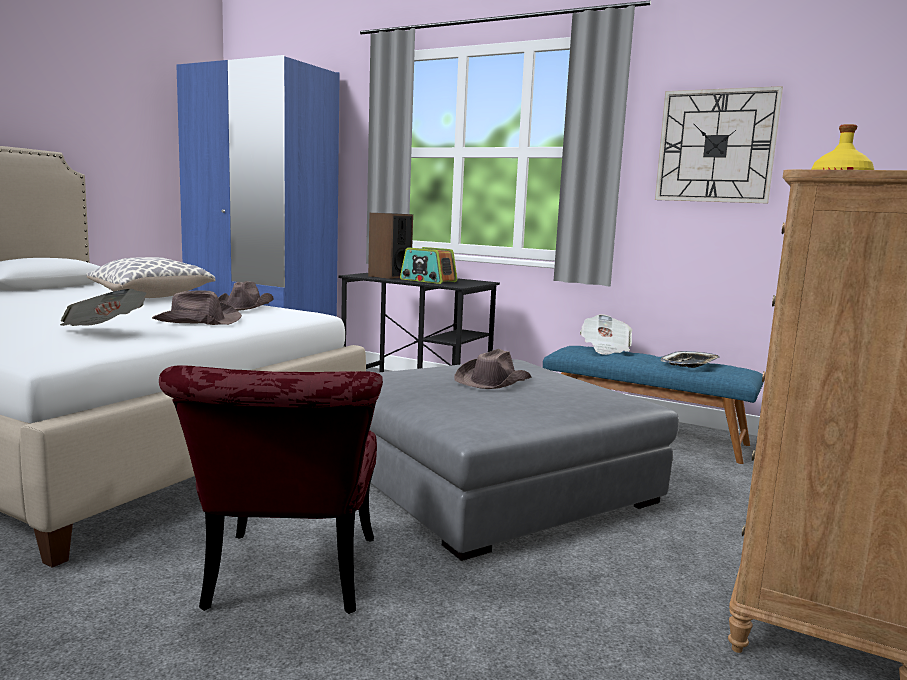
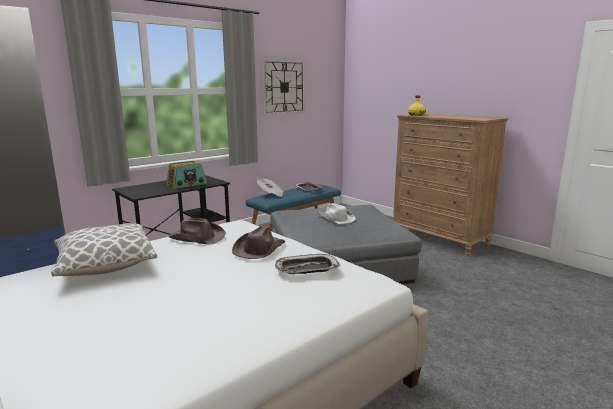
camera: 70 degrees left, 5 degrees up
(104, 330) = (306, 269): newspaper -> tray
(288, 583) = (432, 318): red chair -> none
(389, 276) = (154, 189): speaker -> none
(492, 381) = (335, 219): brown hat -> white hat

